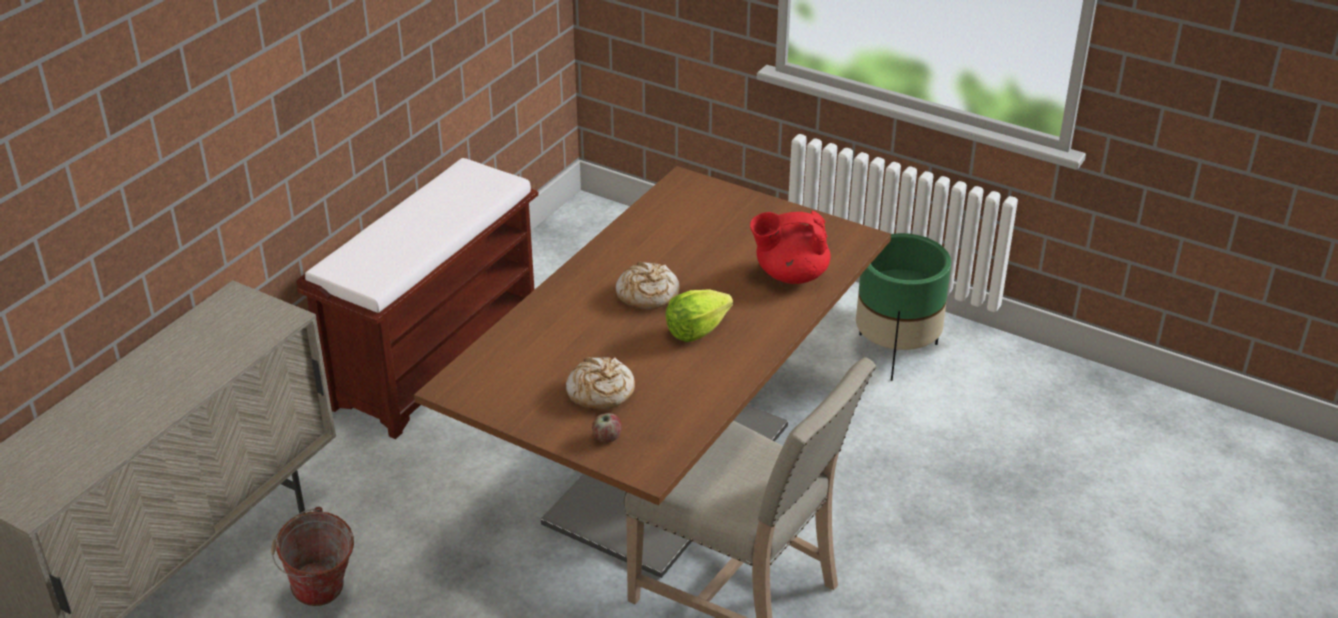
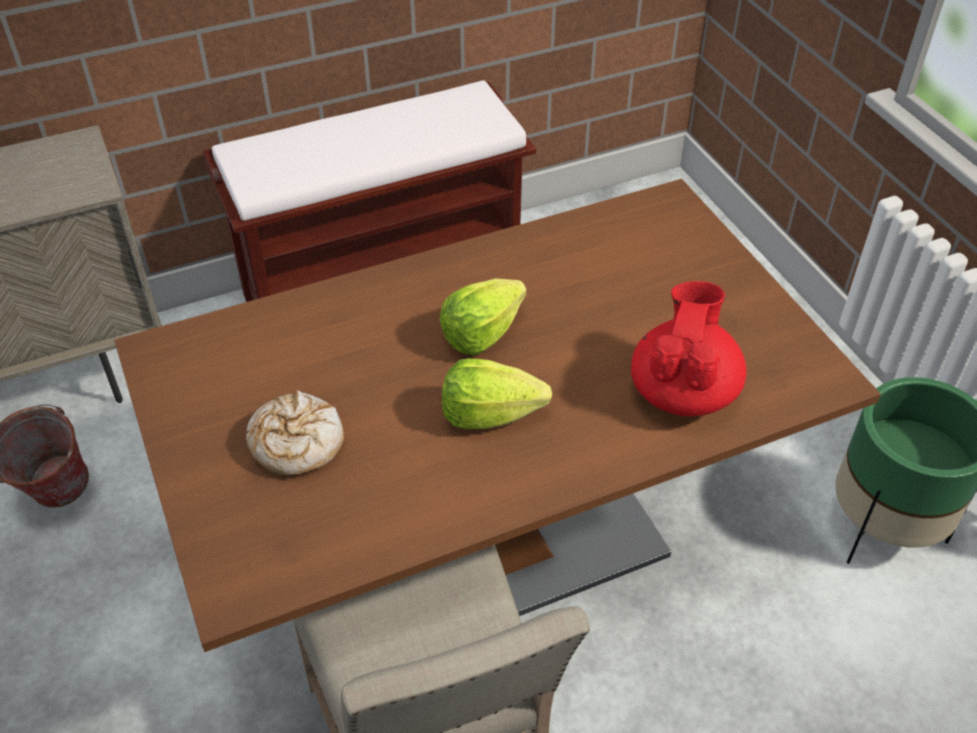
camera: 35 degrees right, 10 degrees up
(606, 437) = (236, 514): apple -> none
(647, 294) = (481, 334): bread -> lettuce
(790, 274) = (683, 391): red teapot -> red teapot turned 75 degrees clockwise

